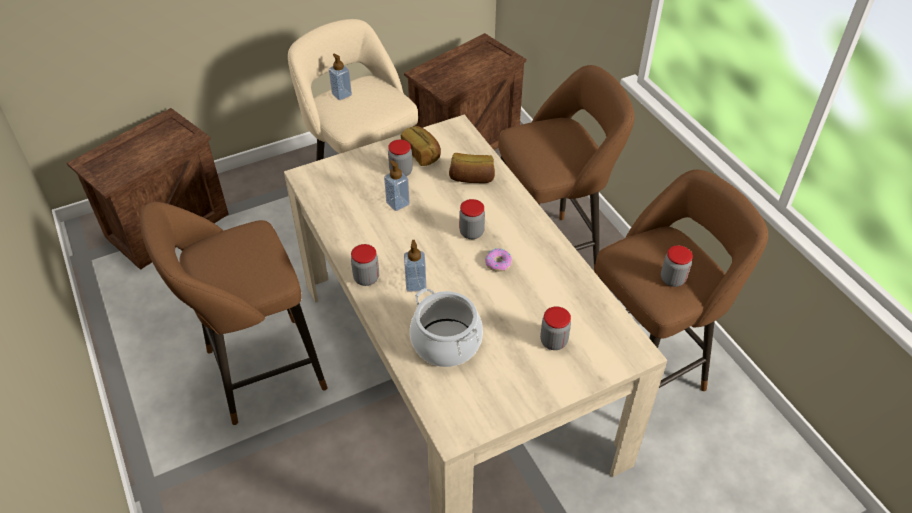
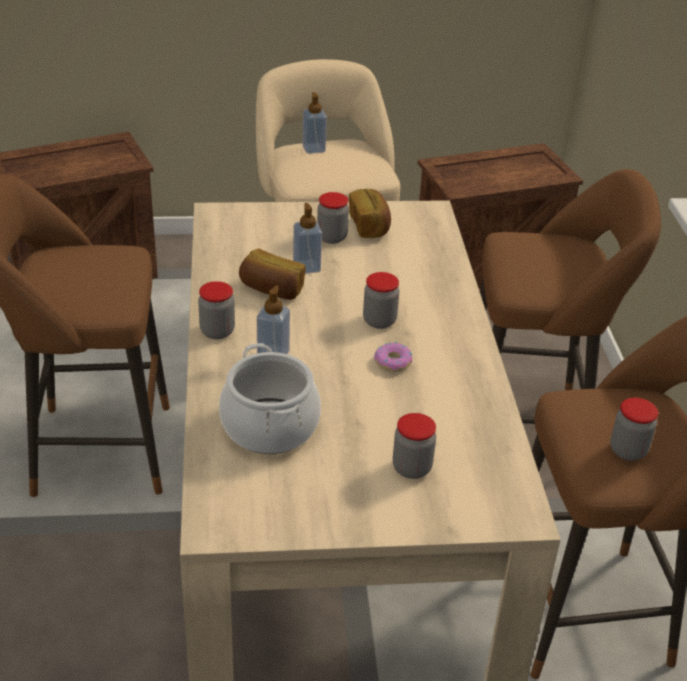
camera: 20 degrees right, 10 degrees down
(471, 178) = (416, 266): bread -> bread (272, 289)

